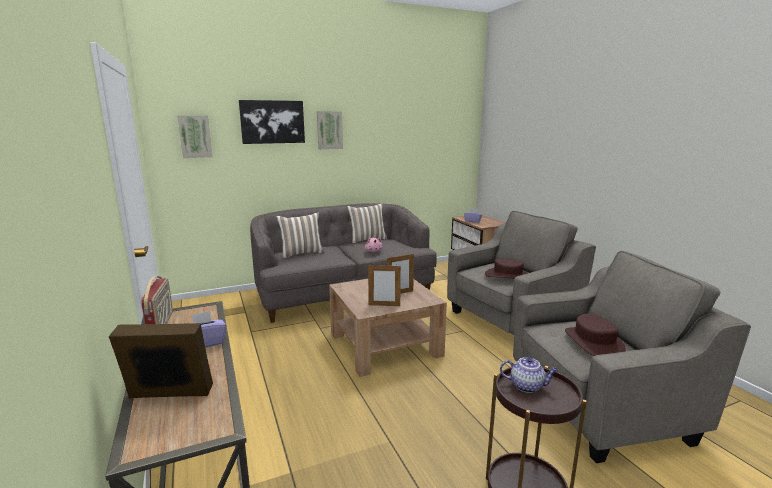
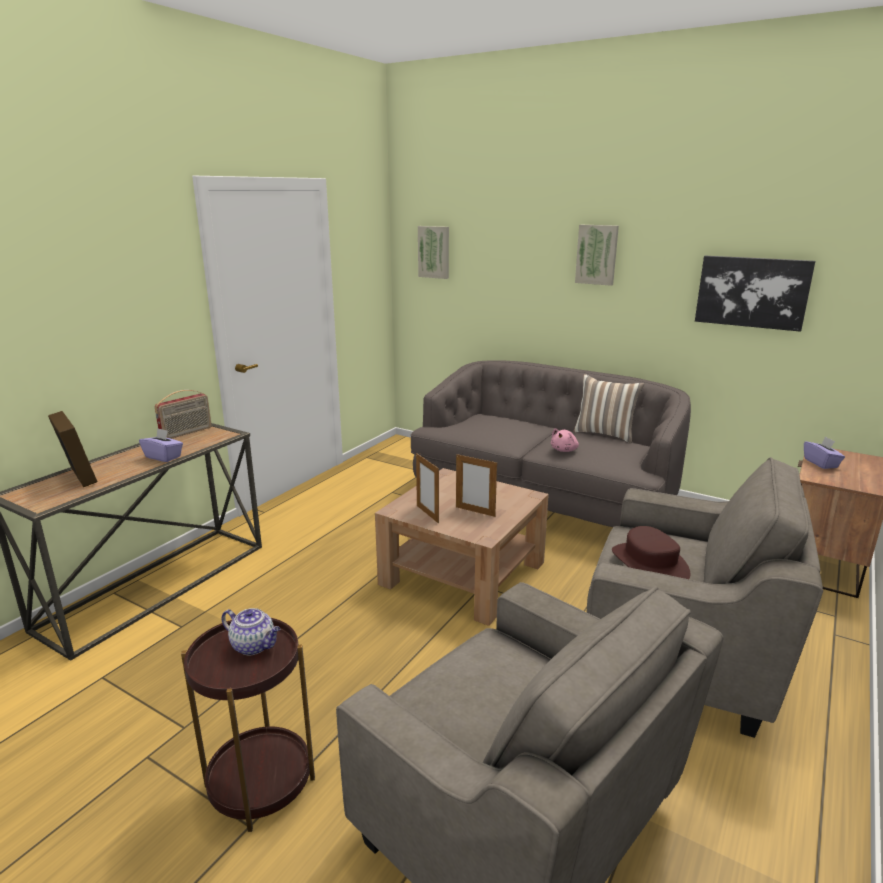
camera: 55 degrees right, 5 degrees up
(272, 122) = (519, 238): picture -> picture (752, 292)
(301, 253) = (488, 422): pillow -> none
(527, 386) = (254, 646): teapot -> teapot turned 45 degrees counterclockwise
(594, 342) = (481, 697): brown hat -> none

